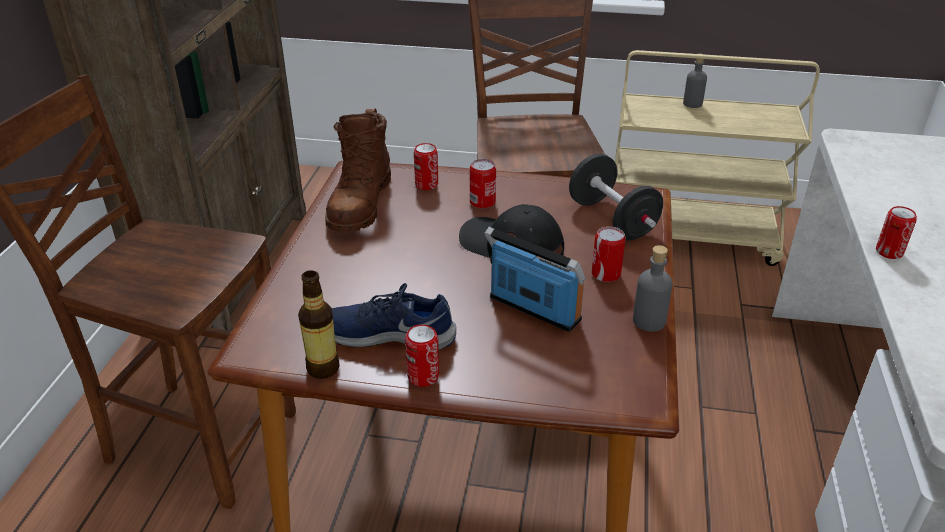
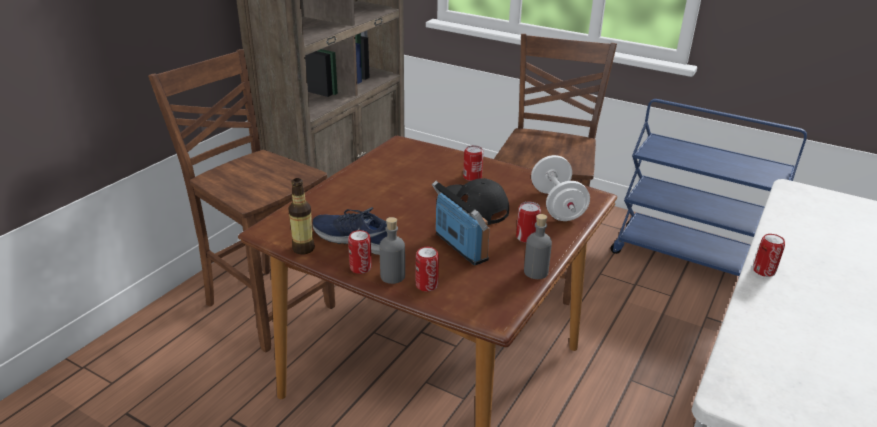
camera: 20 degrees right, 5 degrees down
(360, 204) = (390, 162): brown boot -> none
(426, 185) = (442, 159): can -> can (426, 285)
(612, 219) = (557, 205): black dumbbell -> white dumbbell
(689, 238) = (689, 259): beige cart -> blue cart
(692, 104) = (702, 149): grey bottle -> grey bottle (392, 276)

